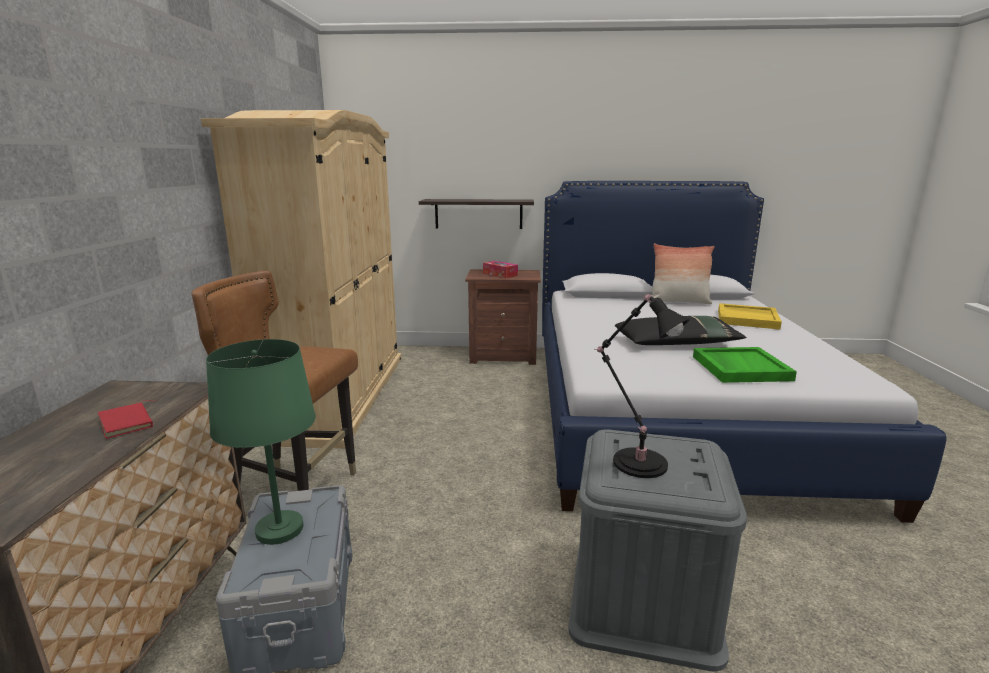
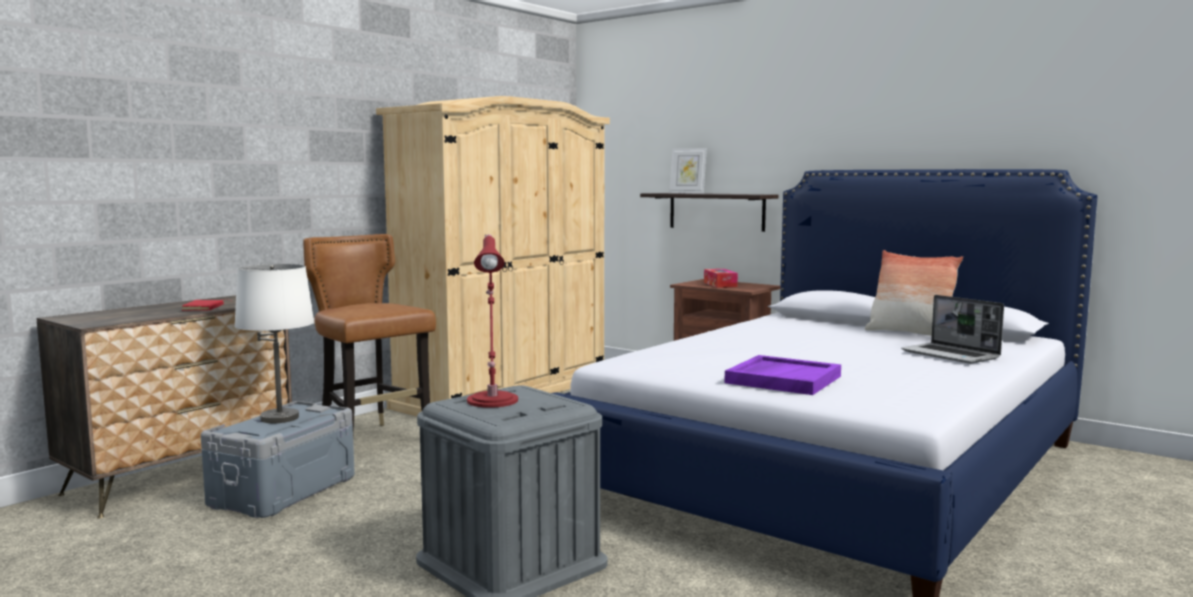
camera: 35 degrees right, 10 degrees down
(280, 529) = (280, 418): green table lamp -> white table lamp
(457, 199) = (687, 193): none -> picture frame
(636, 461) = (493, 399): black table lamp -> red table lamp
(677, 343) = (777, 356): black pillow -> none
(739, 368) = (783, 379): green tray -> purple tray
(748, 319) = (951, 355): yellow tray -> laptop

